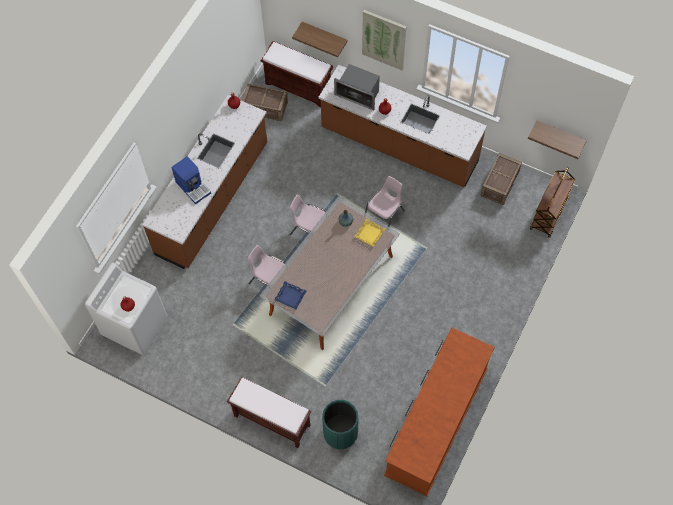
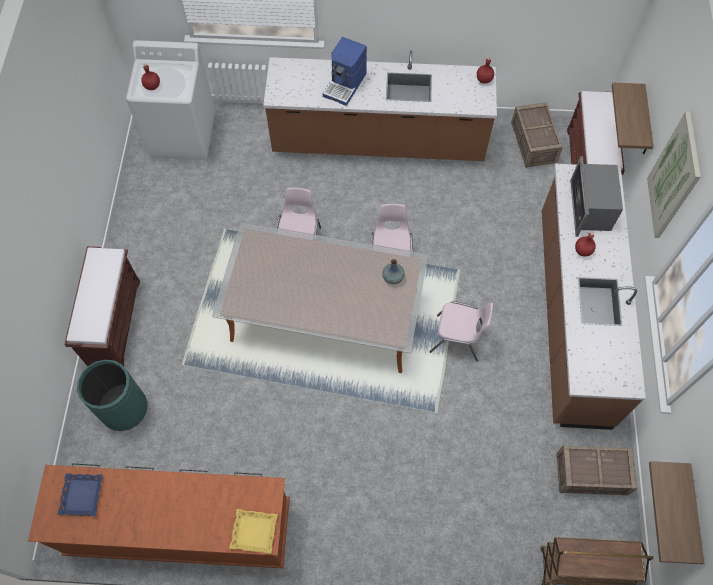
camera: 65 degrees right, 0 degrees up
(290, 296) = (253, 256): blue tray -> blue tray (81, 495)
(369, 234) = (389, 314): yellow tray -> yellow tray (254, 532)

